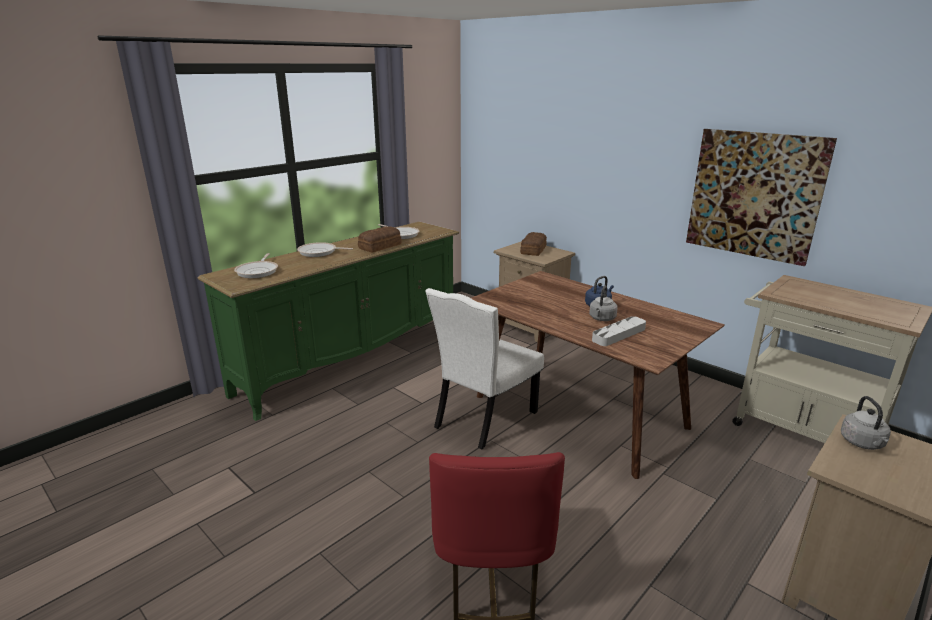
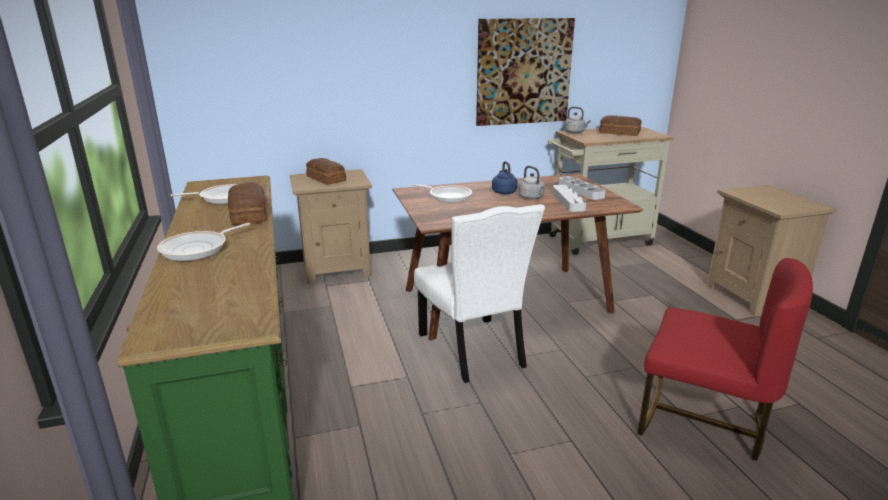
camera: 60 degrees left, 0 degrees up
(258, 271) = (203, 301): frying pan -> frying pan (448, 196)
(662, 334) = (580, 191): none -> grey tray
(855, 302) = (620, 133): none -> bread
(863, 443) = (753, 196): grey kettle -> grey kettle (575, 132)

